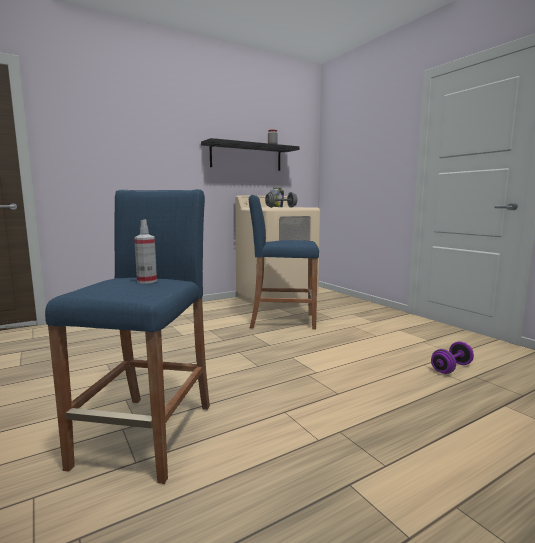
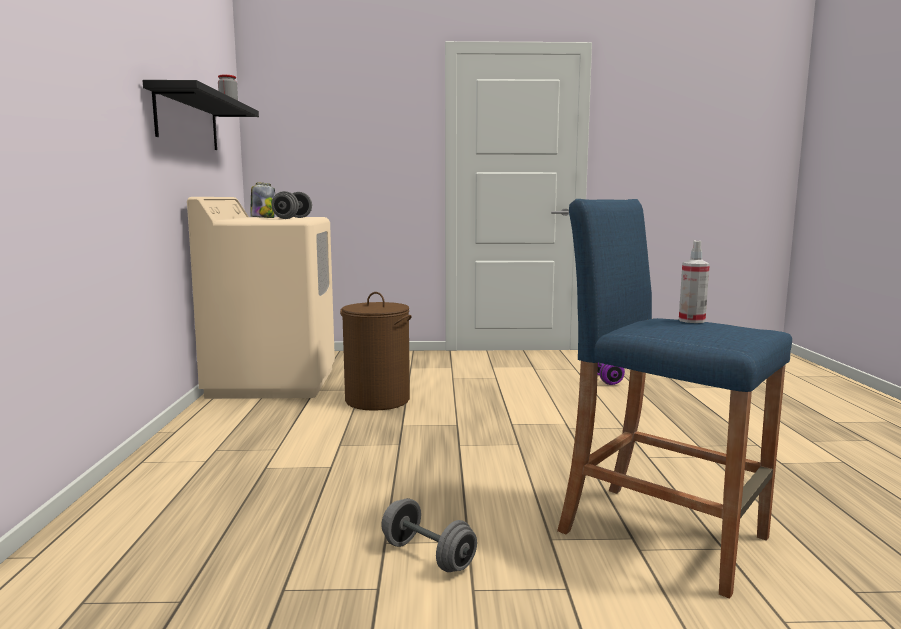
camera: 60 degrees left, 0 degrees up
(97, 375) = (428, 556): none -> grey dumbbell
(282, 321) = (377, 400): blue stool -> brown laundry basket

